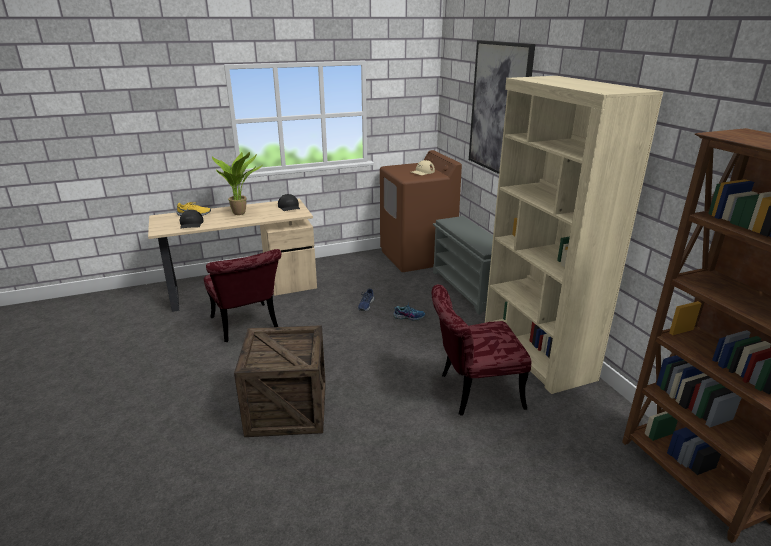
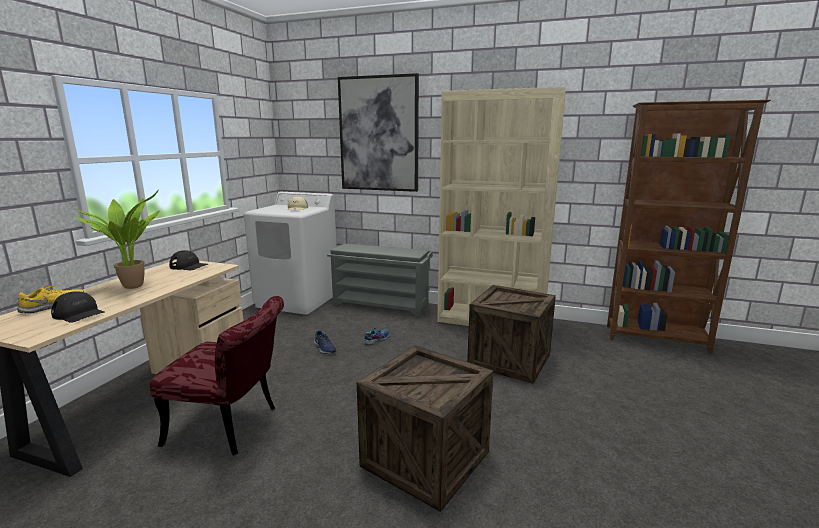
camera: 50 degrees left, 10 degrees down
(417, 257) = (298, 300): brown washing machine -> white washing machine
(472, 392) = (509, 360): red chair -> crate

